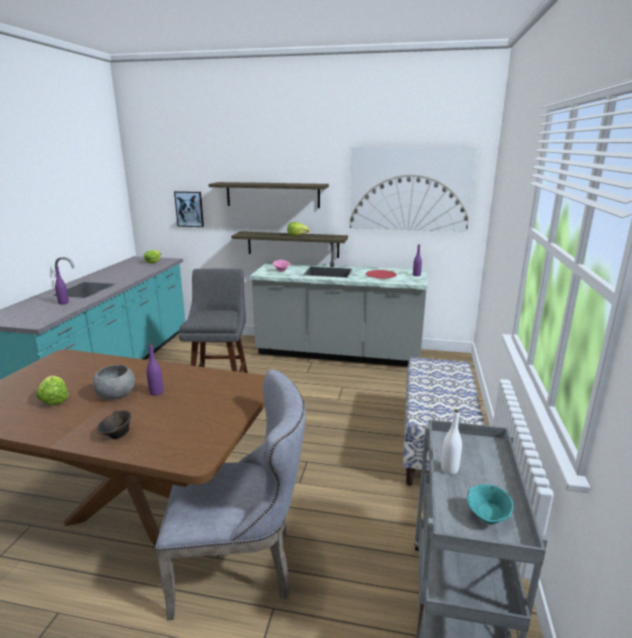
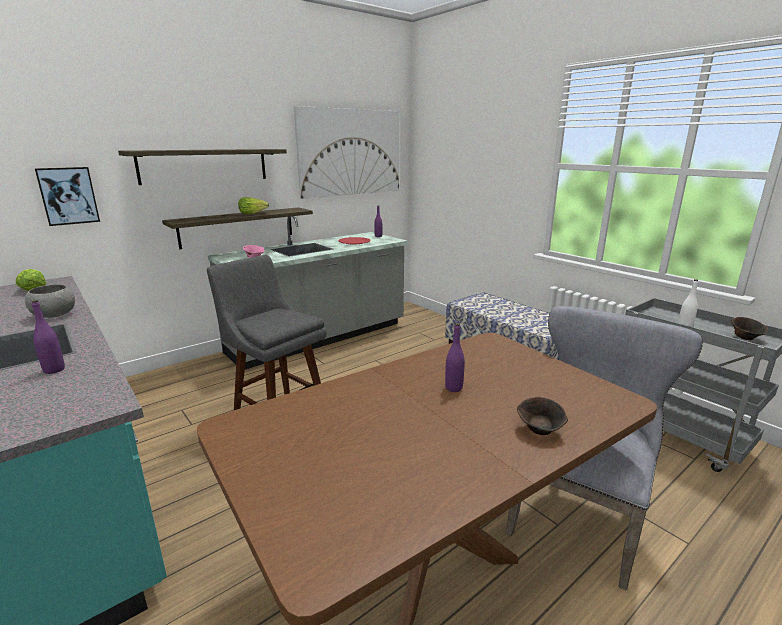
camera: 50 degrees left, 0 degrees up
(54, 399) = (386, 457): lettuce -> none
(116, 395) = (430, 411): grey bowl -> grey bowl (54, 315)
(488, 518) = (745, 338): turquoise bowl -> brown bowl

